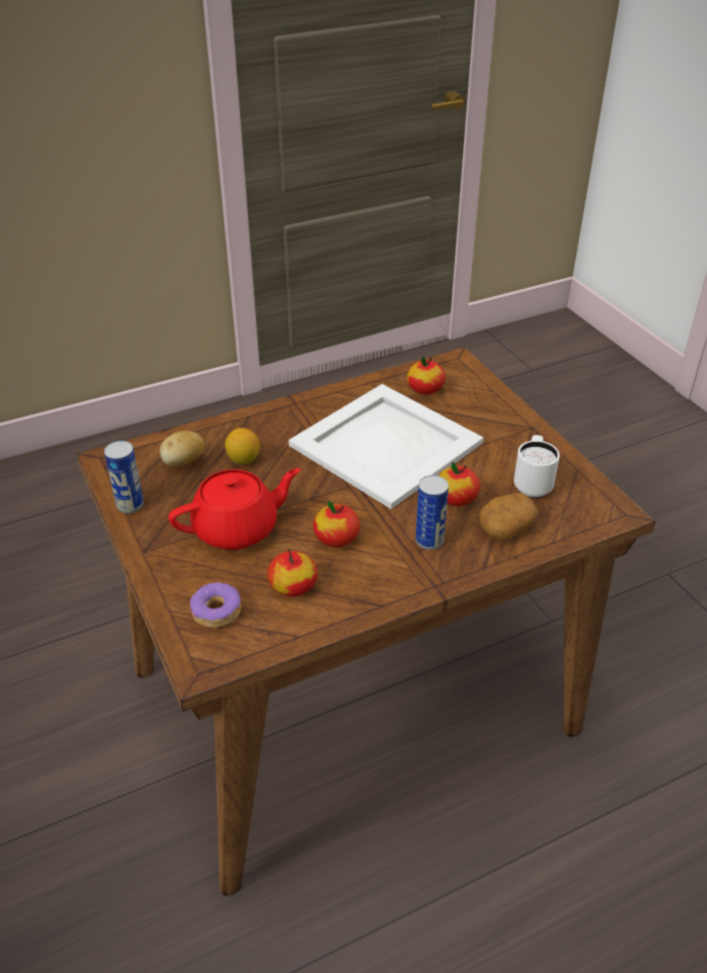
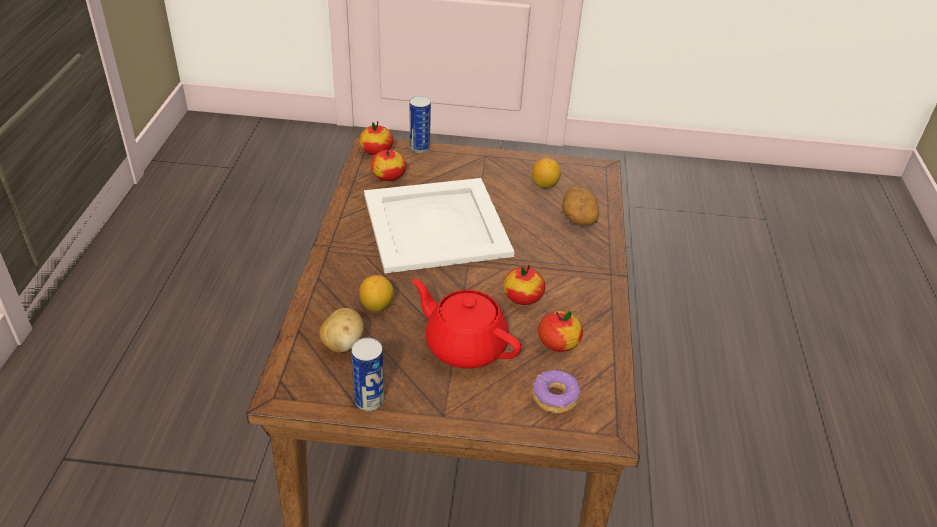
camera: 60 degrees left, 0 degrees up
(237, 529) = (464, 345): red teapot -> red teapot turned 60 degrees counterclockwise
(429, 541) = (563, 255): can -> can (419, 148)
(456, 498) = (529, 222): apple -> apple (376, 151)
(532, 484) = (545, 185): white mug -> lemon

